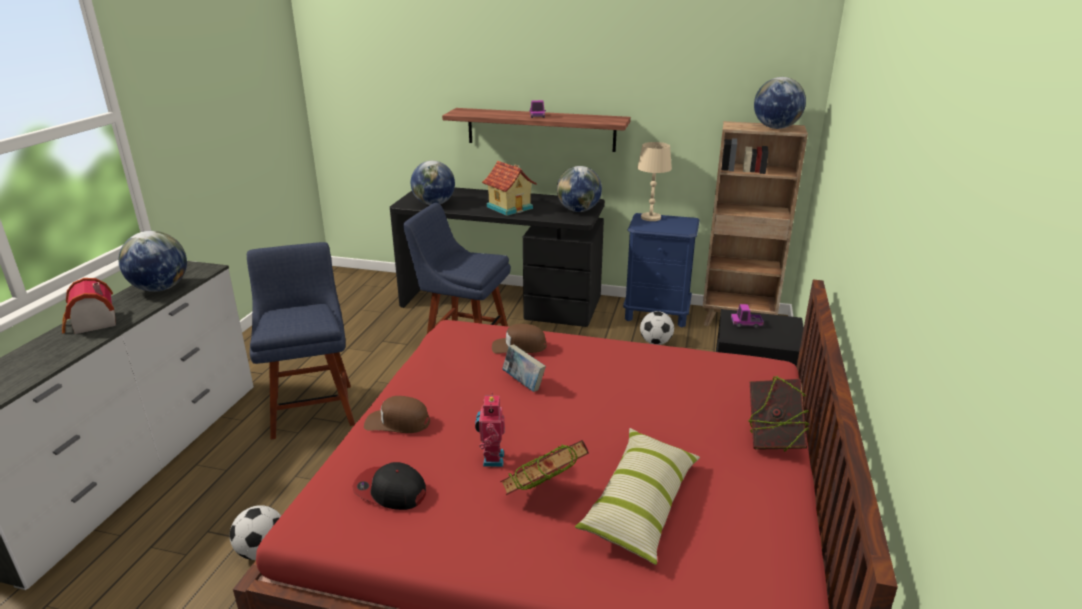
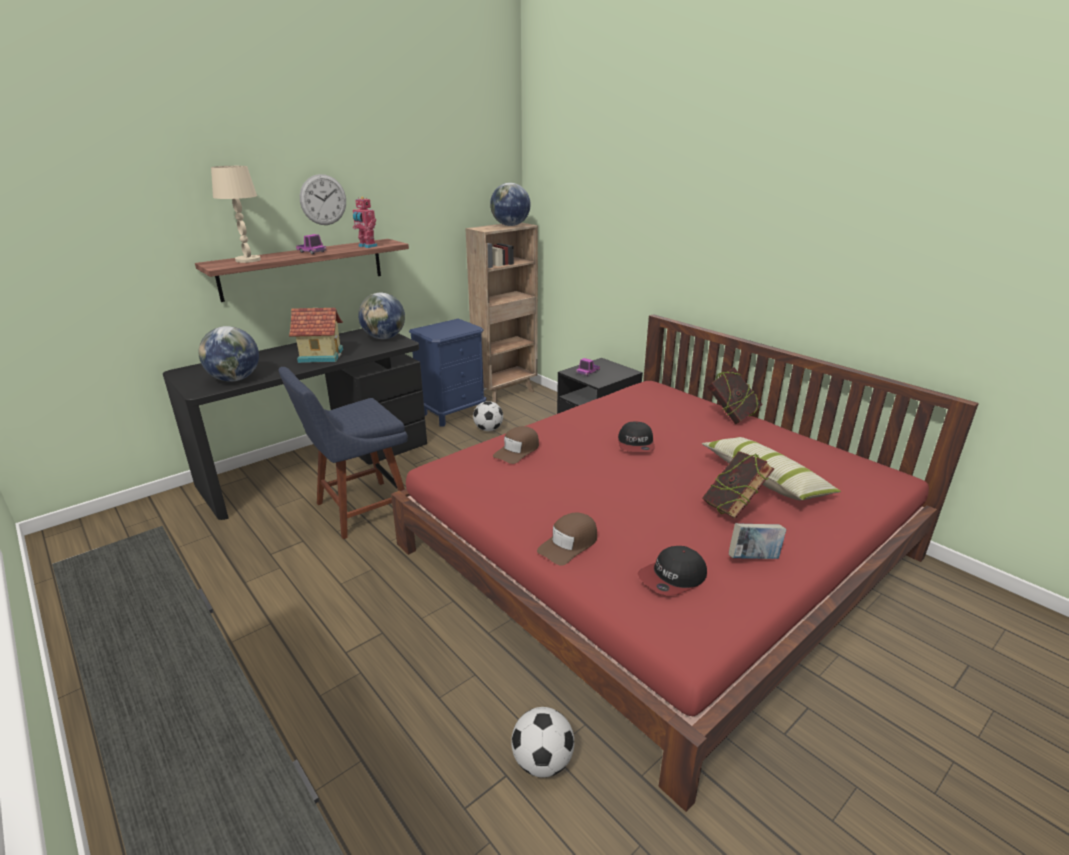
camera: 55 degrees left, 0 degrees up
(91, 323) = (155, 685): toy house -> none
(160, 288) = (137, 595): globe -> none
(312, 407) = (326, 646): blue chair -> none
(491, 459) = (666, 516): toy robot -> toy robot (367, 246)
(523, 383) = (576, 467): book -> book (753, 558)
(569, 70) = (323, 200): none -> wall clock
(612, 399) = (636, 444): none -> cap
(651, 218) = (429, 328): beige table lamp -> beige table lamp (248, 260)

